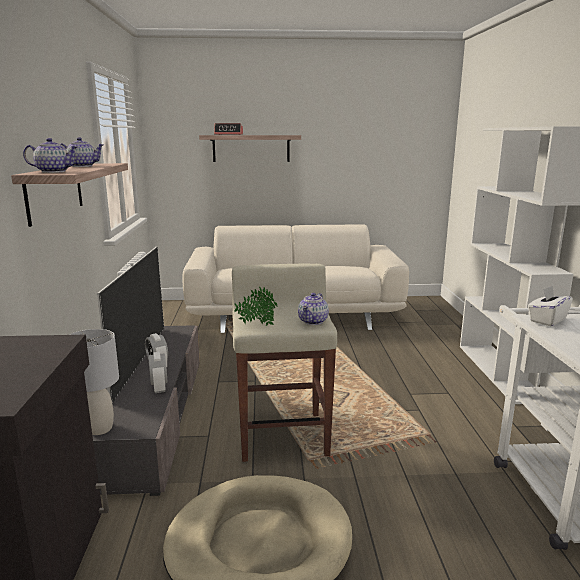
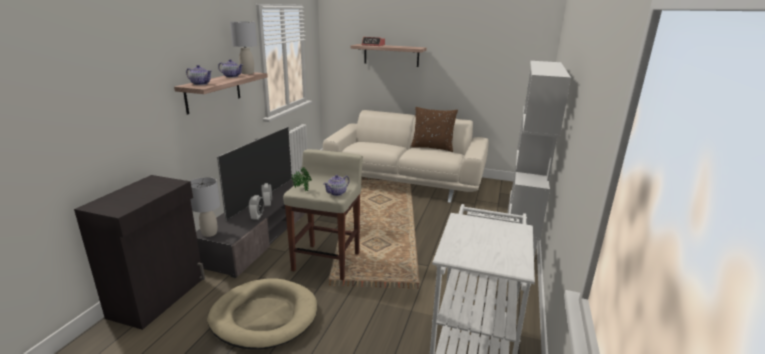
camera: 20 degrees right, 5 degrees up
(96, 163) = (247, 73): none -> grey table lamp
(325, 264) = (432, 147): none -> brown pillow
(547, 320) = (466, 220): white tissue box -> none

